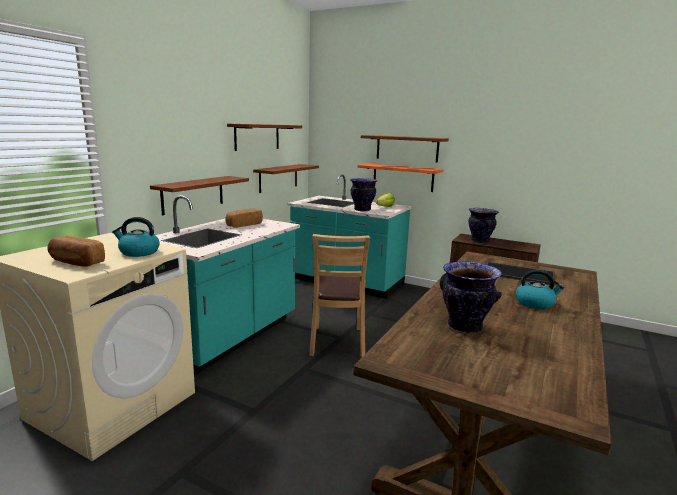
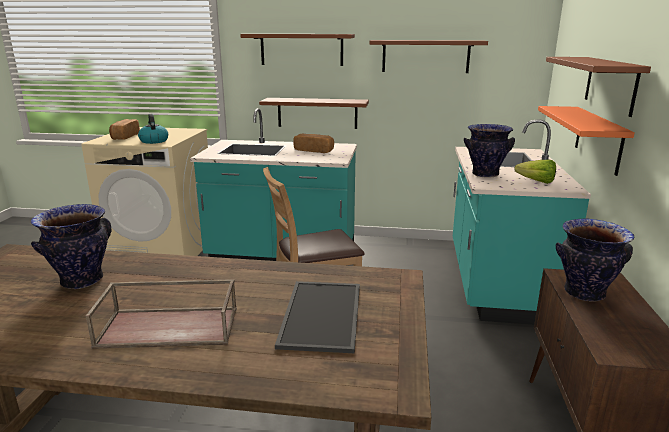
camera: 70 degrees right, 5 degrees up
(278, 178) = (466, 112): brown shelf -> brown shelf (301, 49)
(535, 303) = (170, 326): kettle -> brown tray

